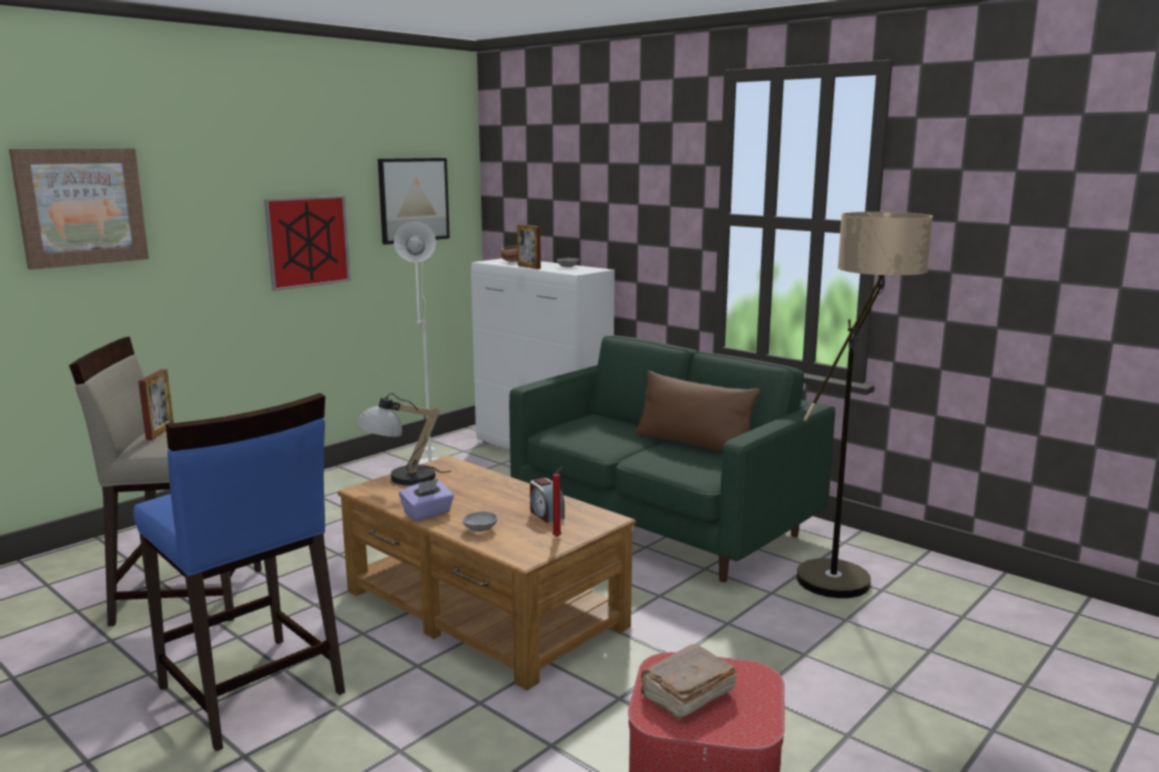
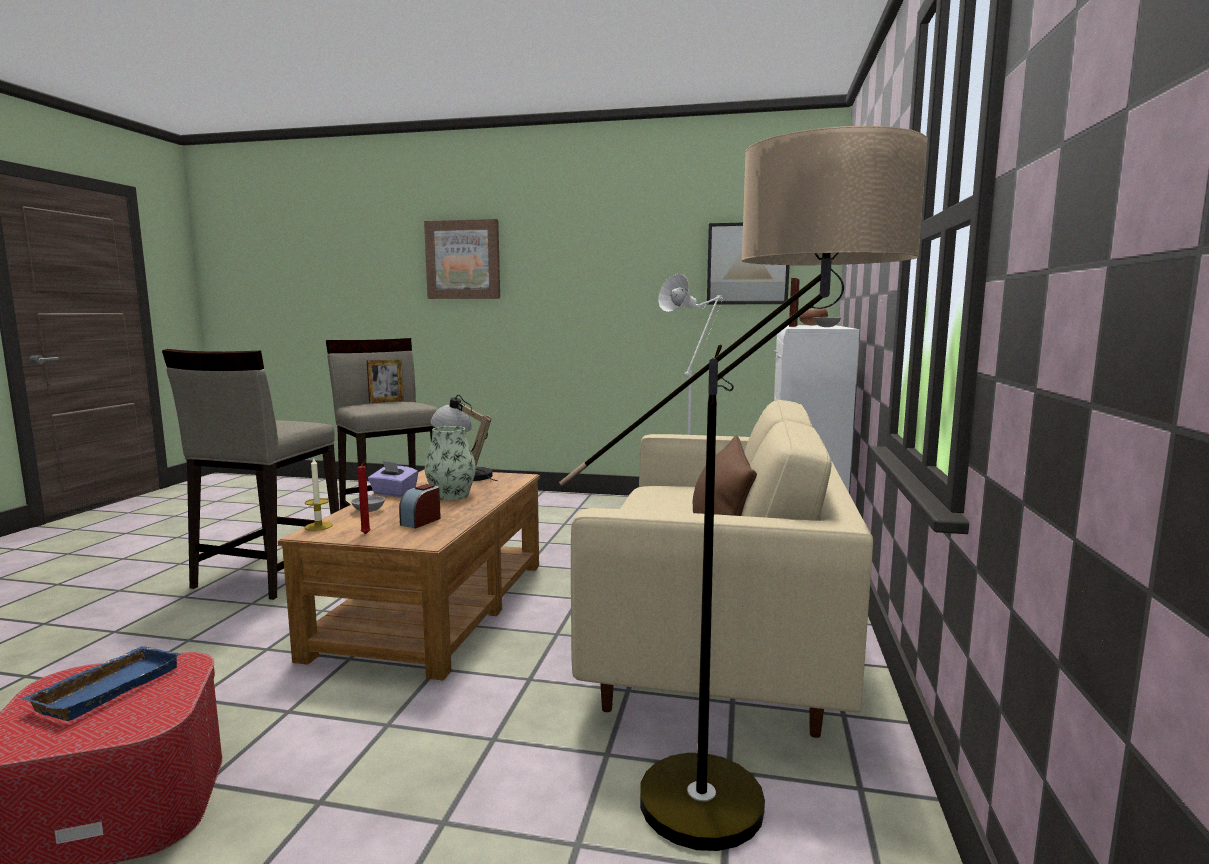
camera: 60 degrees right, 5 degrees down
(251, 691) = (268, 574): blue stool -> beige stool
(308, 241) = (630, 296): picture -> none
(474, 494) = (451, 495): none -> vase
(506, 552) = (318, 526): none -> candle
(662, 524) = (716, 637): green sofa -> beige sofa
(686, 695) = (107, 688): brown book -> blue tray

